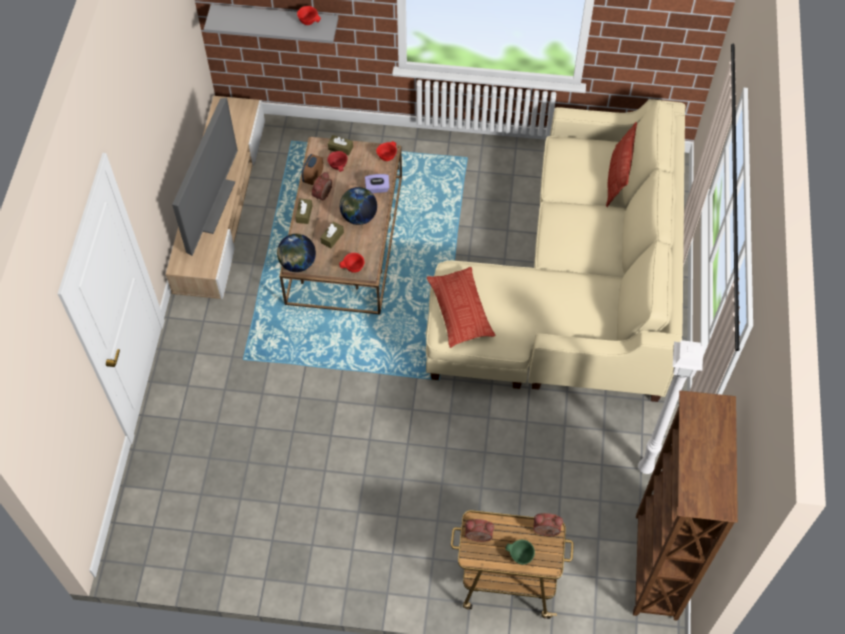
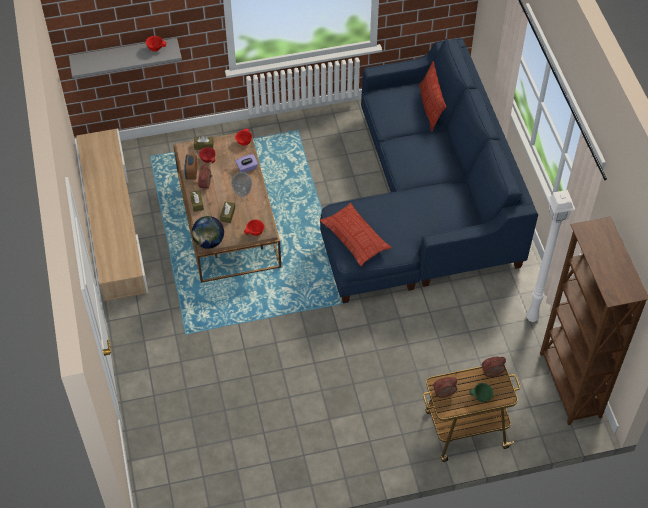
camera: 20 degrees left, 5 degrees down
(209, 203) = (111, 219): television -> none
(359, 217) = (242, 193): globe -> vase
(573, 289) = (423, 205): beige sofa -> blue sofa

